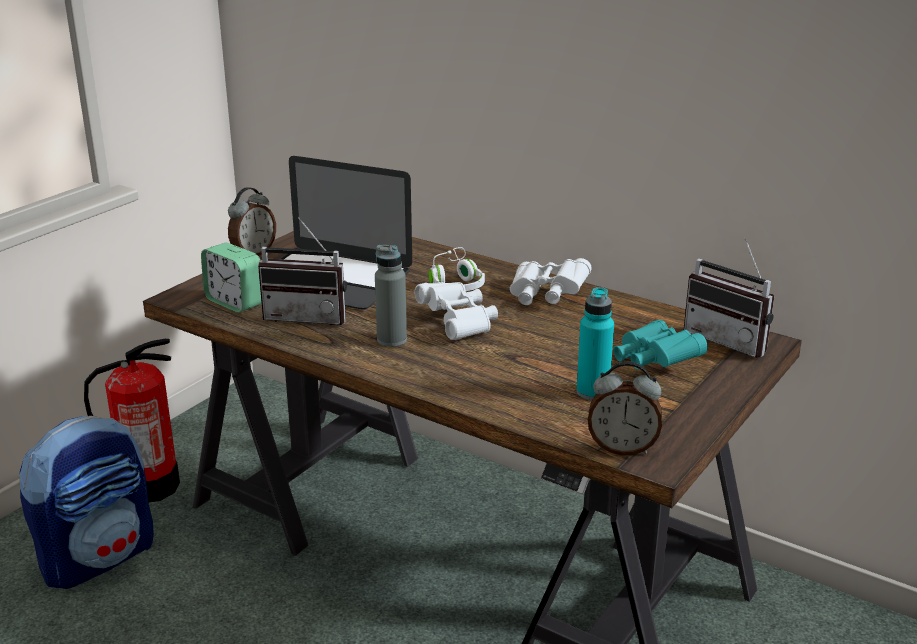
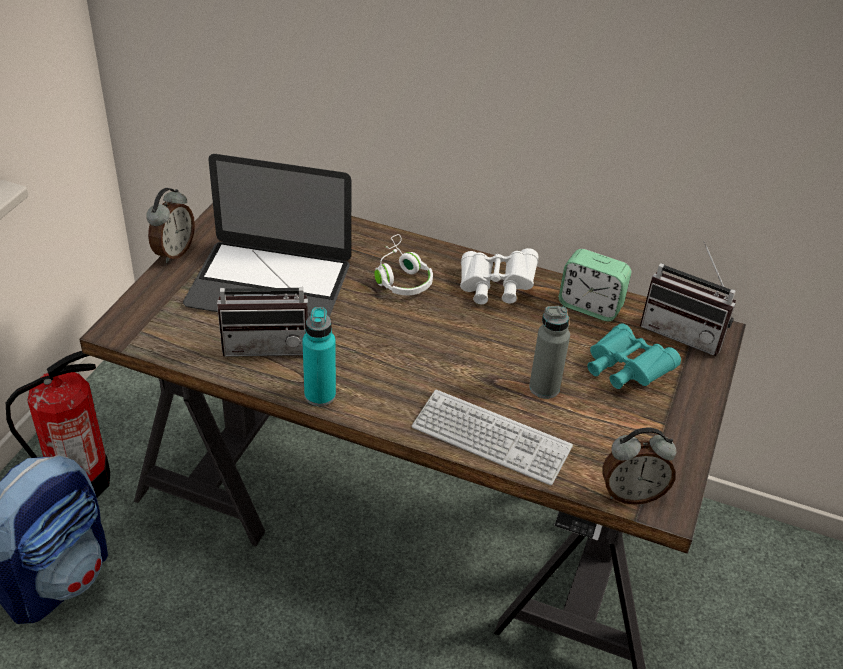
camera: 15 degrees left, 15 degrees up
(235, 302) = (182, 331): alarm clock -> alarm clock (590, 306)
(392, 339) = (365, 369): grey bottle -> grey bottle (544, 388)
(459, 323) = (423, 338): white binoculars -> none
(493, 396) = (491, 439): none -> keyboard
(592, 392) = (581, 420): turquoise bottle -> turquoise bottle (320, 395)

